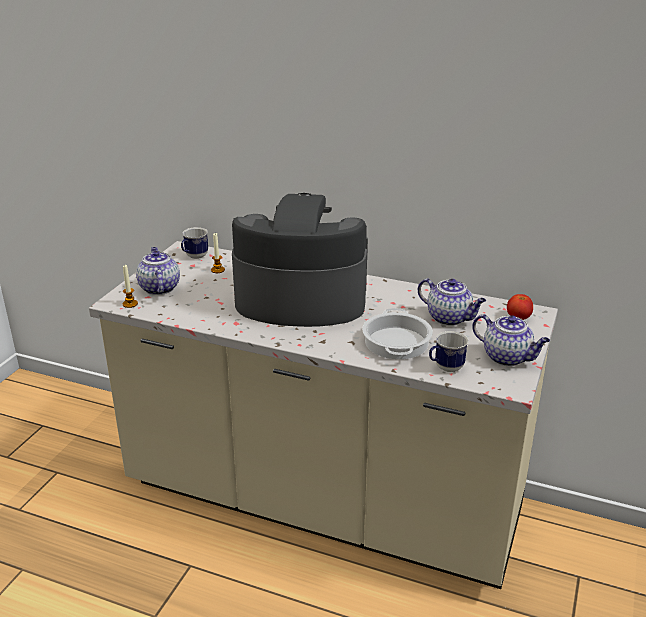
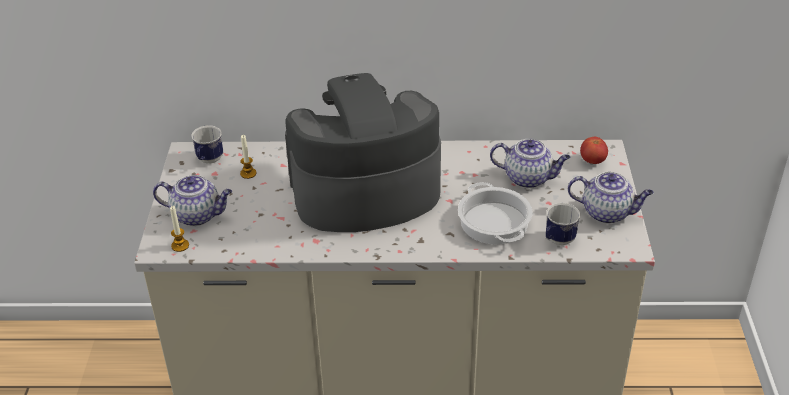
camera: 20 degrees left, 10 degrees up
(159, 288) = (198, 215): teapot -> teapot turned 135 degrees clockwise

